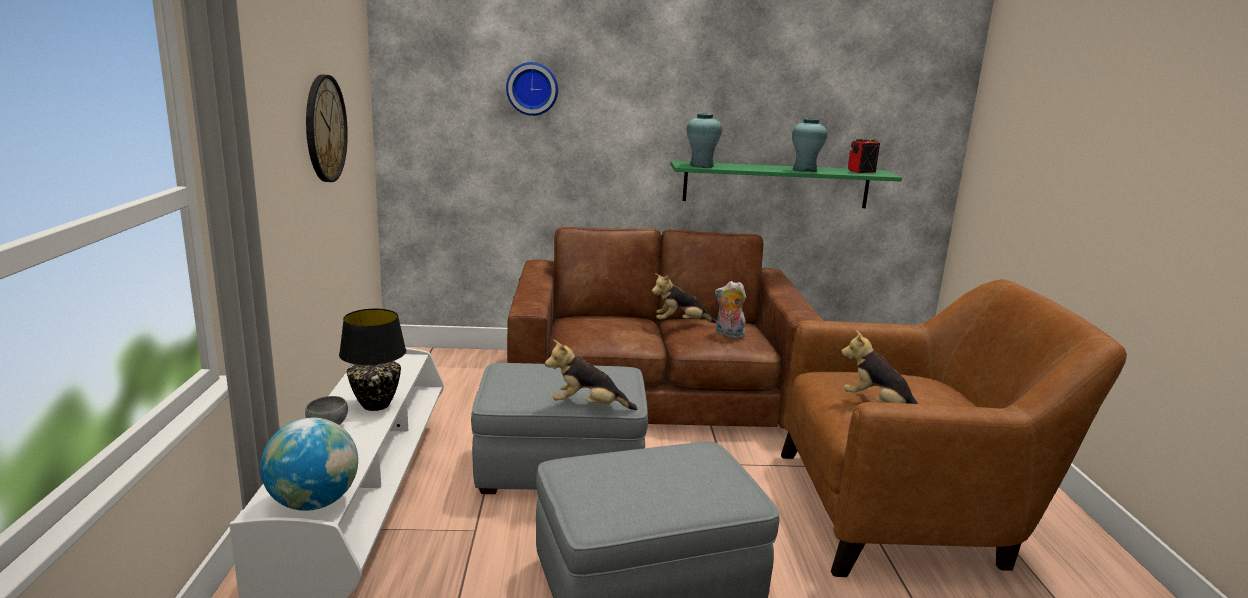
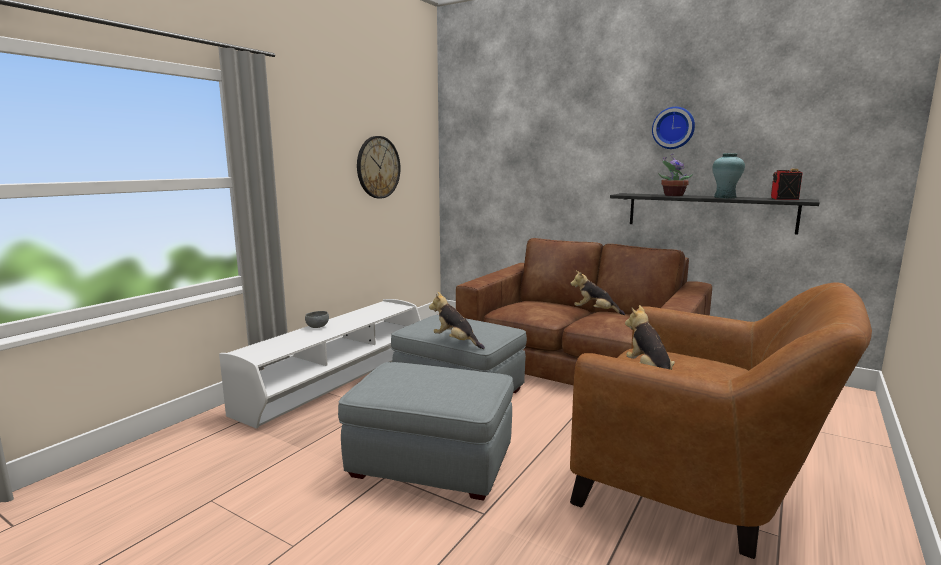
camera: 35 degrees right, 5 degrees down
(314, 503) = (262, 354): globe -> none
(376, 405) = (353, 323): black table lamp -> none
(532, 88) = (526, 145): wall clock -> wall clock (673, 128)
(701, 166) = (635, 194): turquoise vase -> none
(728, 335) = (617, 321): plush toy -> none
(743, 166) = (672, 195): none -> potted plant
(776, 185) = (709, 212): green shelf -> black shelf

